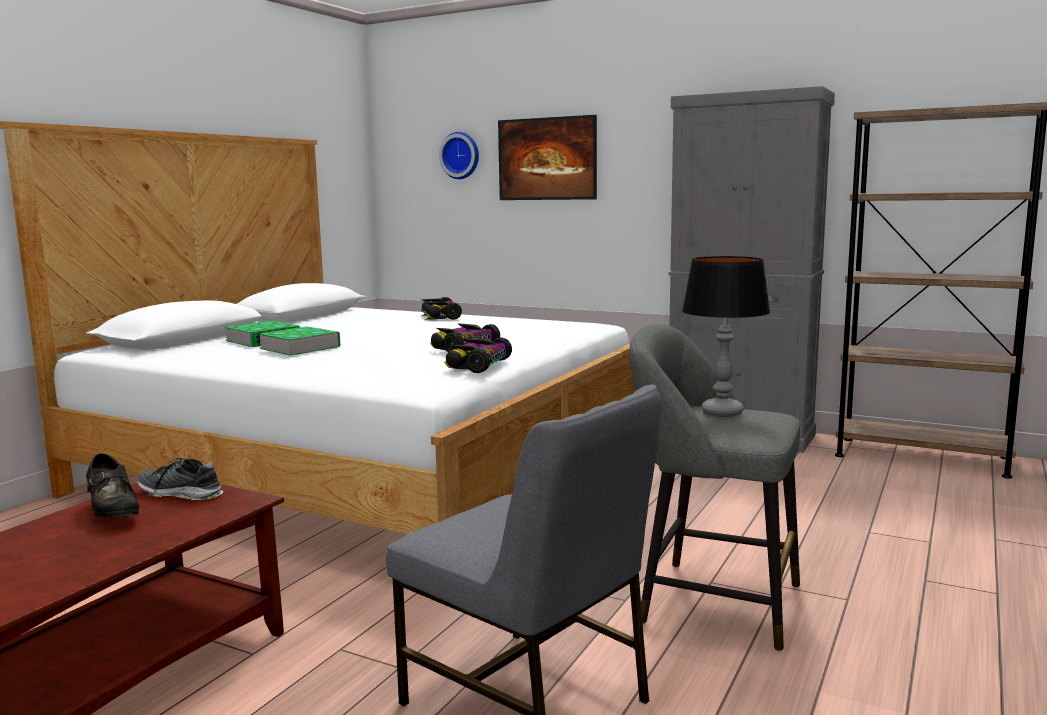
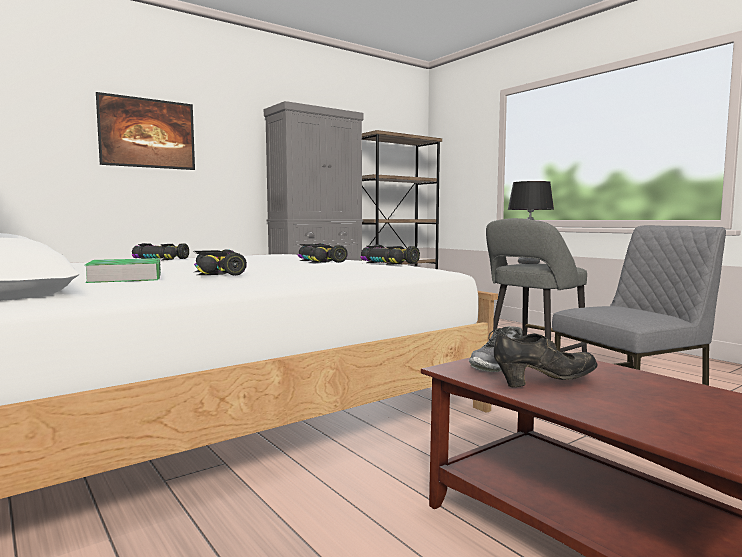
camera: 65 degrees left, 5 degrees down
(300, 347) = (218, 272): book -> toy car
(461, 155) = (48, 118): wall clock -> none

